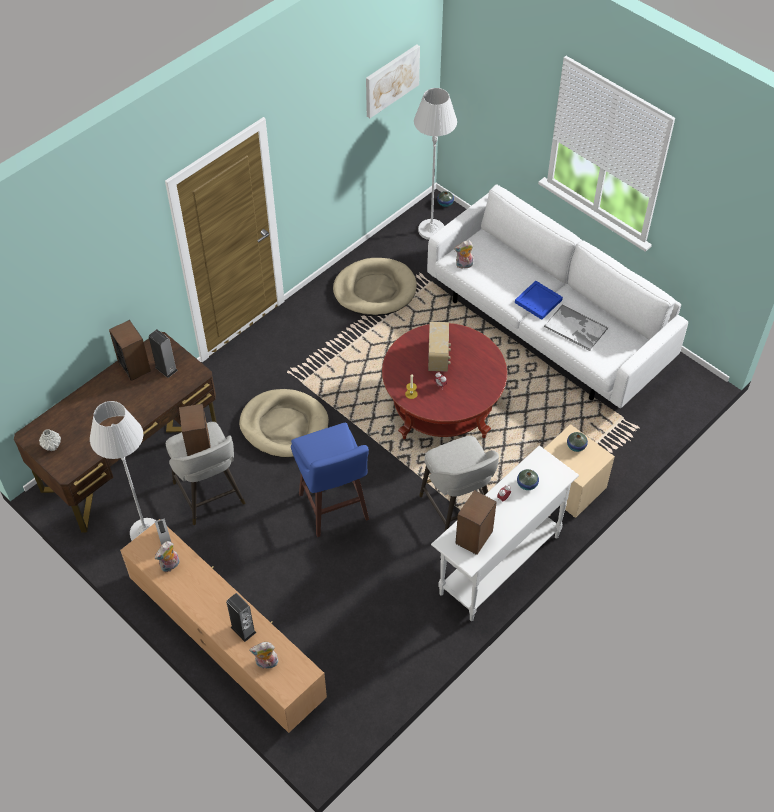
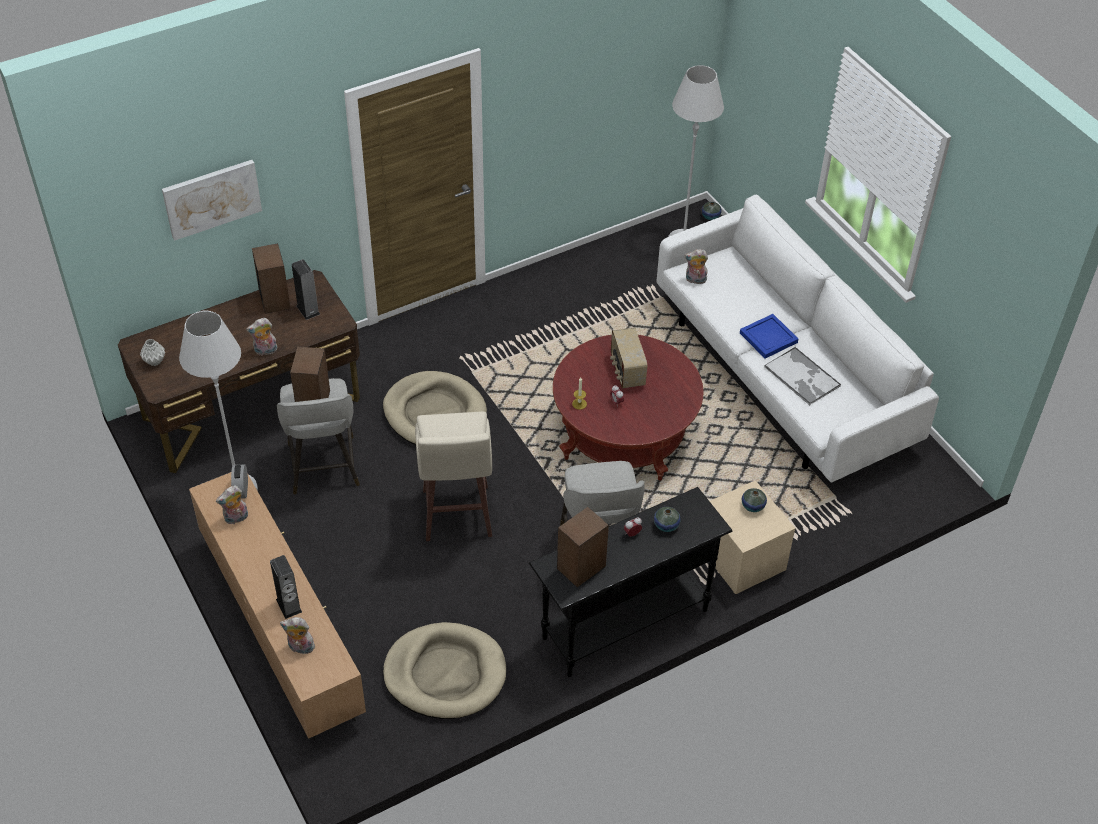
camera: 15 degrees right, 5 degrees down
(144, 414) = (265, 351): none -> plush toy
(333, 509) = (456, 515): blue stool -> beige stool
(375, 290) = (593, 292): beige dog bed -> beige dog bed (445, 674)
(391, 80) = (654, 47): picture -> picture (212, 198)
(438, 356) = (626, 371): radio -> radio turned 150 degrees clockwise
(499, 565) = (624, 623): white console table -> black console table

